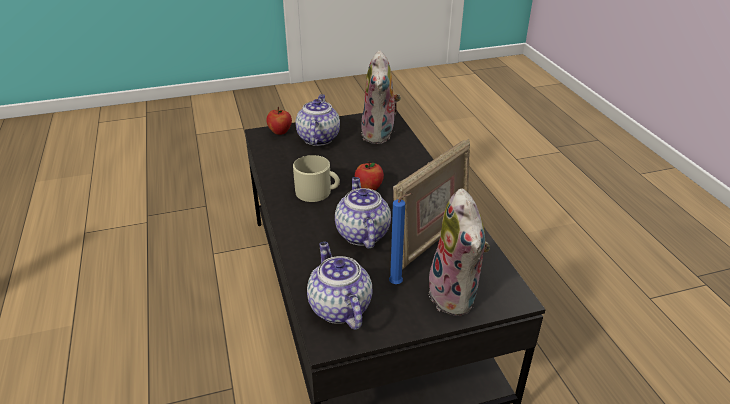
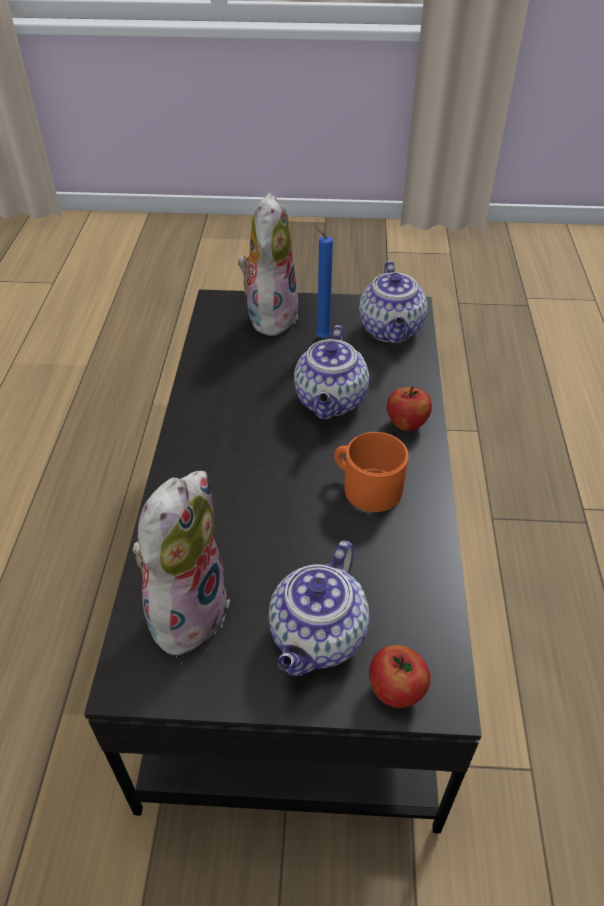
camera: 160 degrees left, 10 degrees up
(317, 192) = (366, 486): beige mug -> orange mug
(369, 188) = (284, 472): apple -> apple (406, 424)
(430, 240) = (252, 374): picture frame -> none

